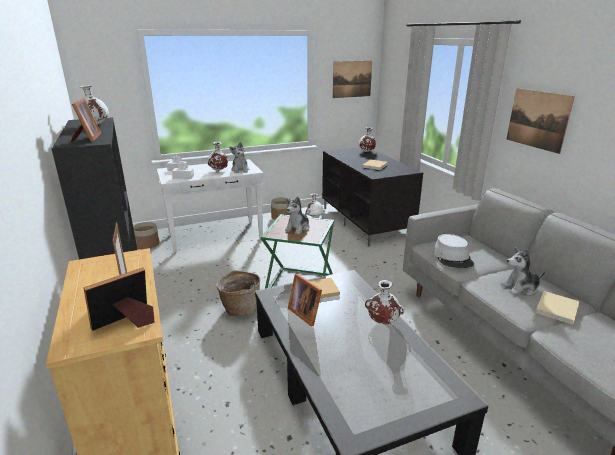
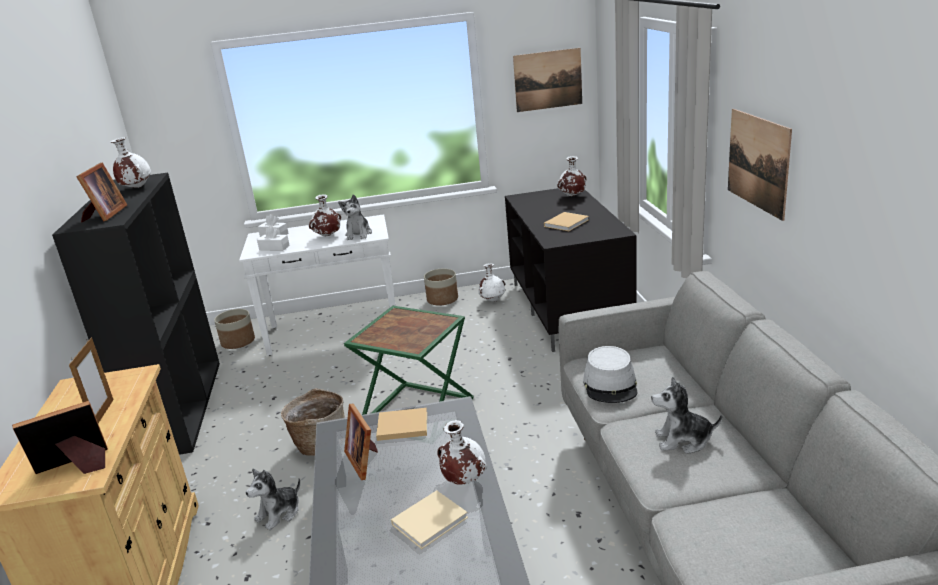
camera: 15 degrees right, 0 degrees up
(298, 228) = (403, 330): plush toy -> plush toy (279, 513)
(557, 308) = (718, 477): beige book -> beige book (431, 520)

